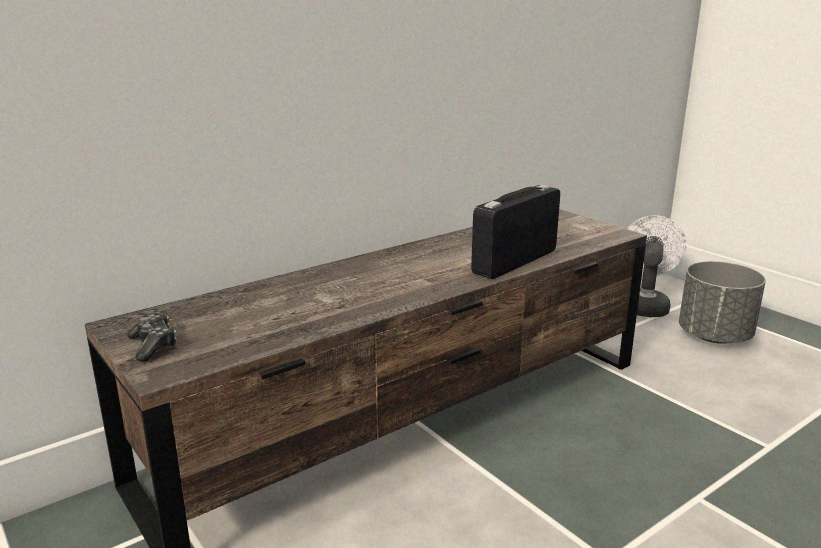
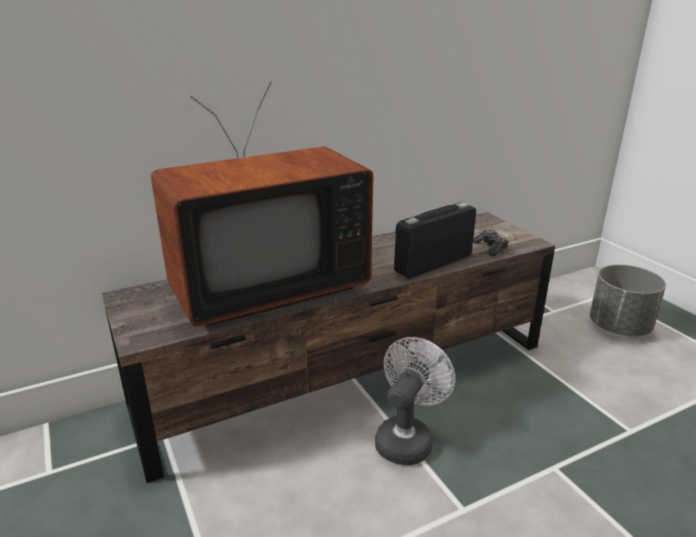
camera: 10 degrees right, 5 degrees up
(153, 345) = (141, 316): game controller -> game controller (490, 248)
(310, 302) = (263, 288): none -> television
(645, 305) = (568, 294): white fan -> white fan (407, 438)

